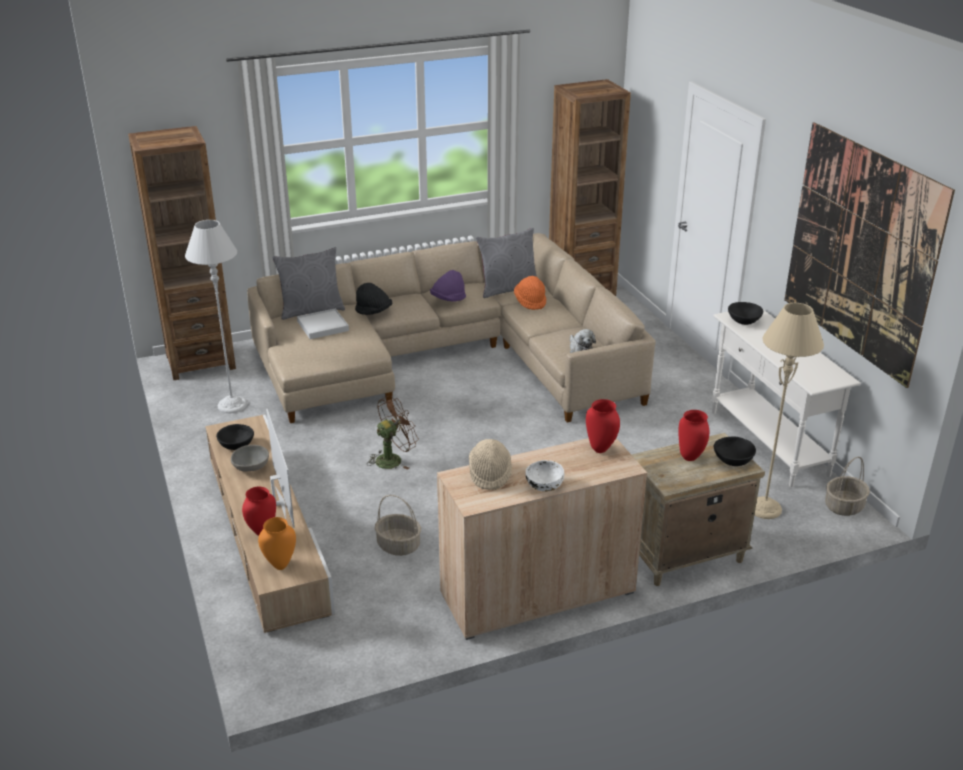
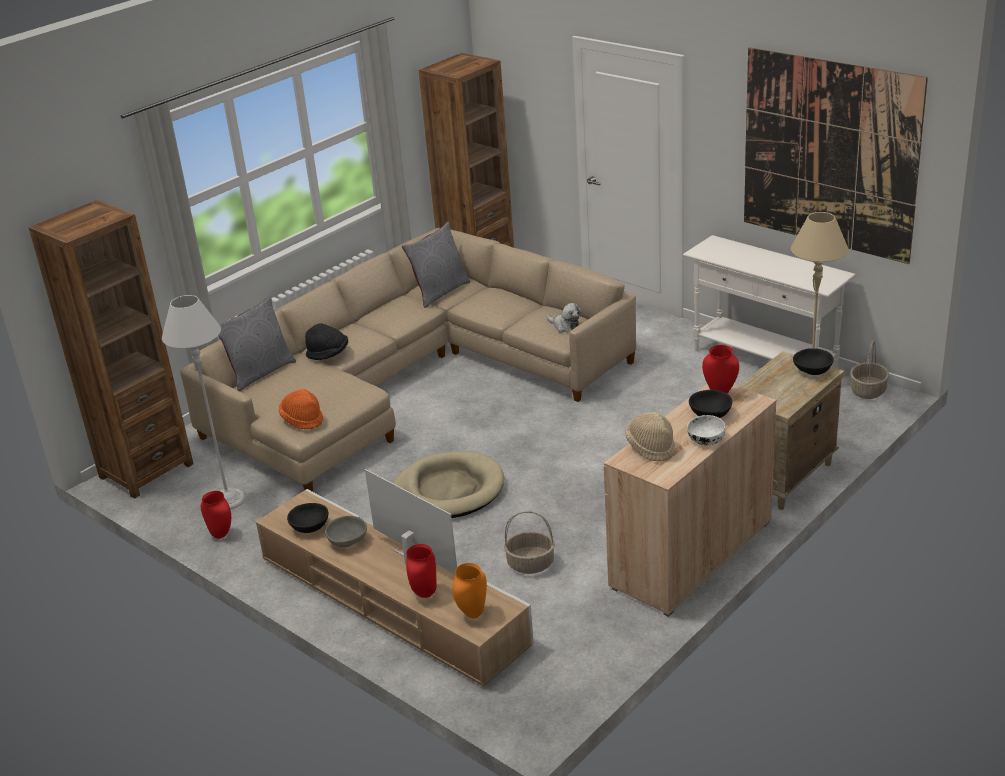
camera: 25 degrees left, 0 degrees up
(322, 326) = (291, 384): white tray -> none
(393, 459) = (448, 491): brown fan -> beige dog bed
(448, 299) = (392, 319): purple hat -> none
(530, 302) = (475, 297): orange hat -> orange hat (302, 420)
(691, 457) = (777, 380): red vase -> red vase (221, 534)
(744, 321) = (715, 252): black bowl -> black bowl (710, 415)

